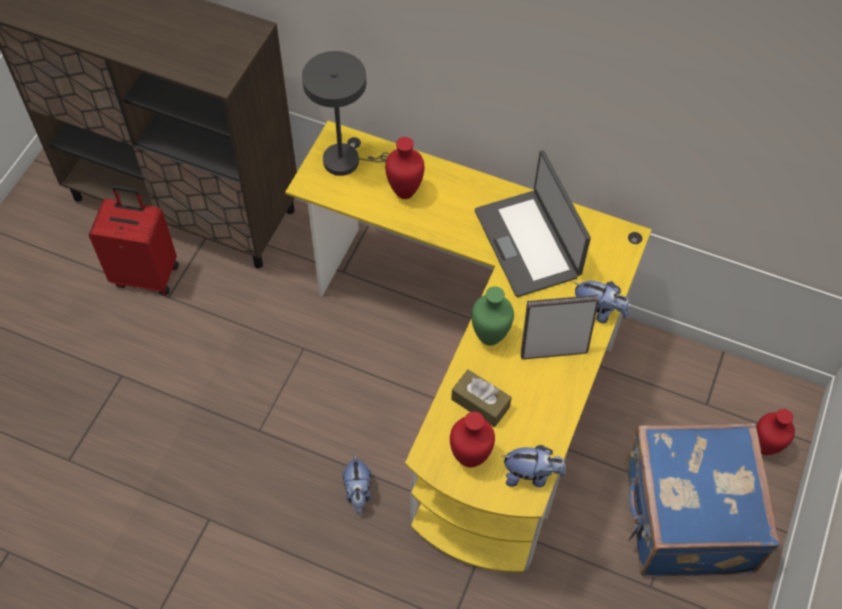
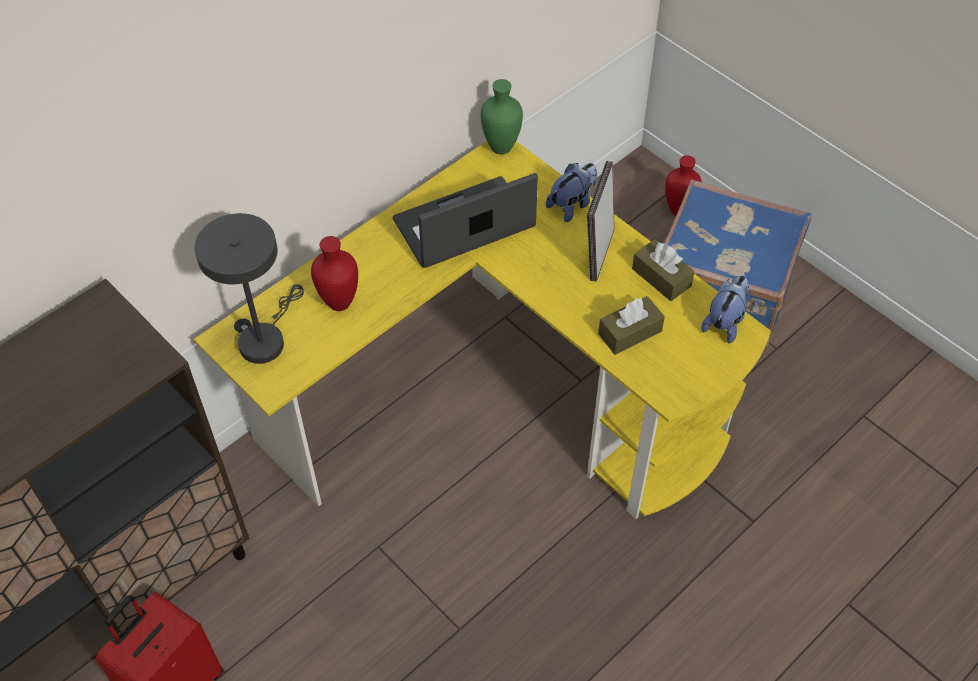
camera: 65 degrees left, 5 degrees down
(358, 492) = (579, 555): plush toy -> none
(470, 459) = (689, 363): red vase -> none
(491, 337) = (559, 296): green vase -> green vase (502, 147)
(528, 243) = (465, 225): laptop -> laptop turned 150 degrees clockwise
(554, 408) = (661, 277): none -> brown tissue box

